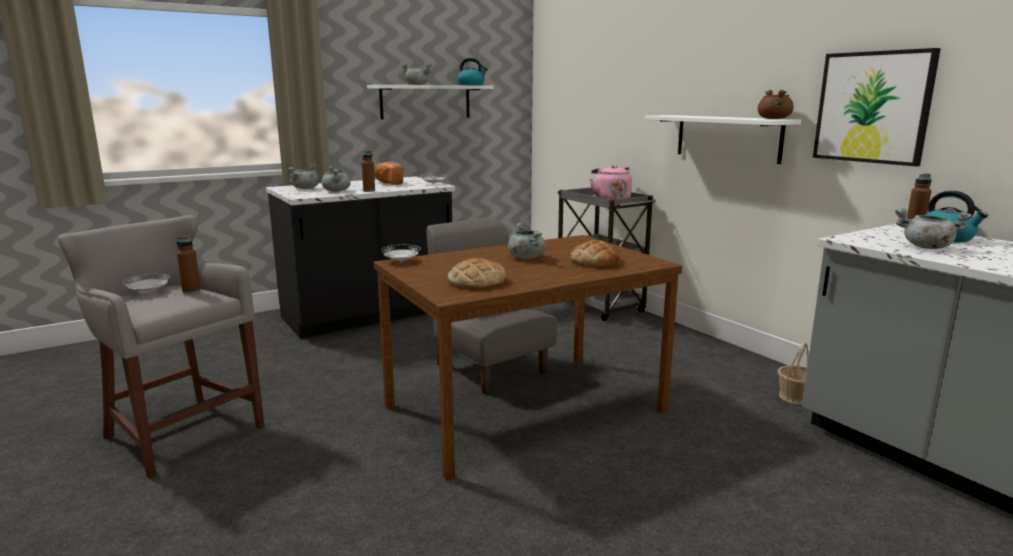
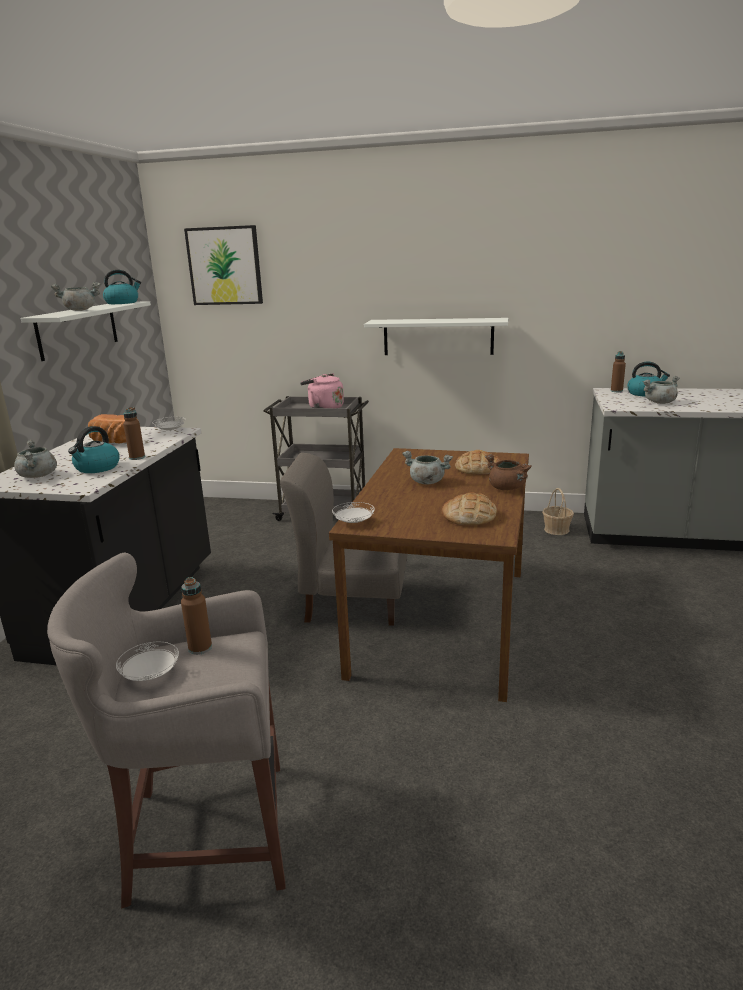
camera: 45 degrees left, 5 degrees up
(336, 191) = (97, 468): grey cooking pot -> kettle
(774, 119) = (493, 319): brown cooking pot -> brown cooking pot (507, 488)
(873, 107) = (566, 306): picture -> picture (224, 266)

